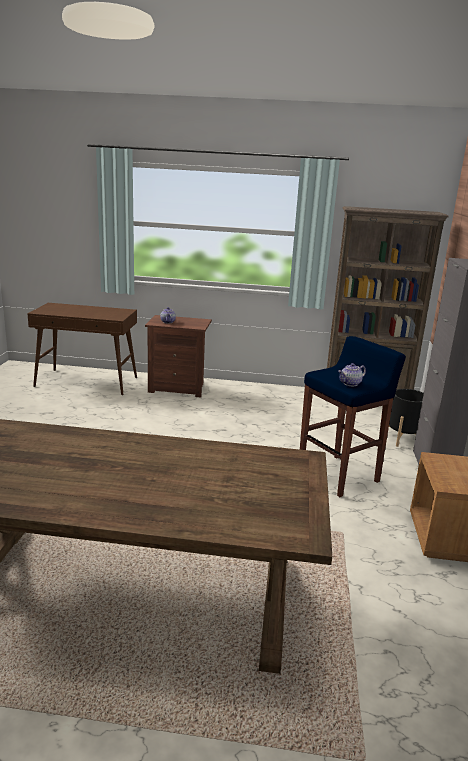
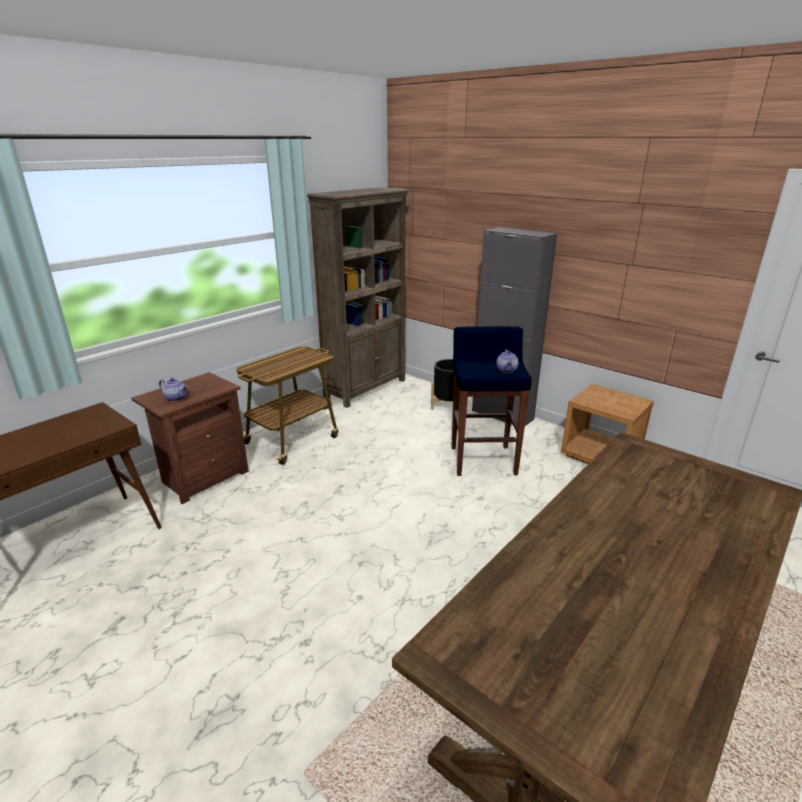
camera: 55 degrees left, 5 degrees up
(254, 397) = (293, 439): none -> cart

